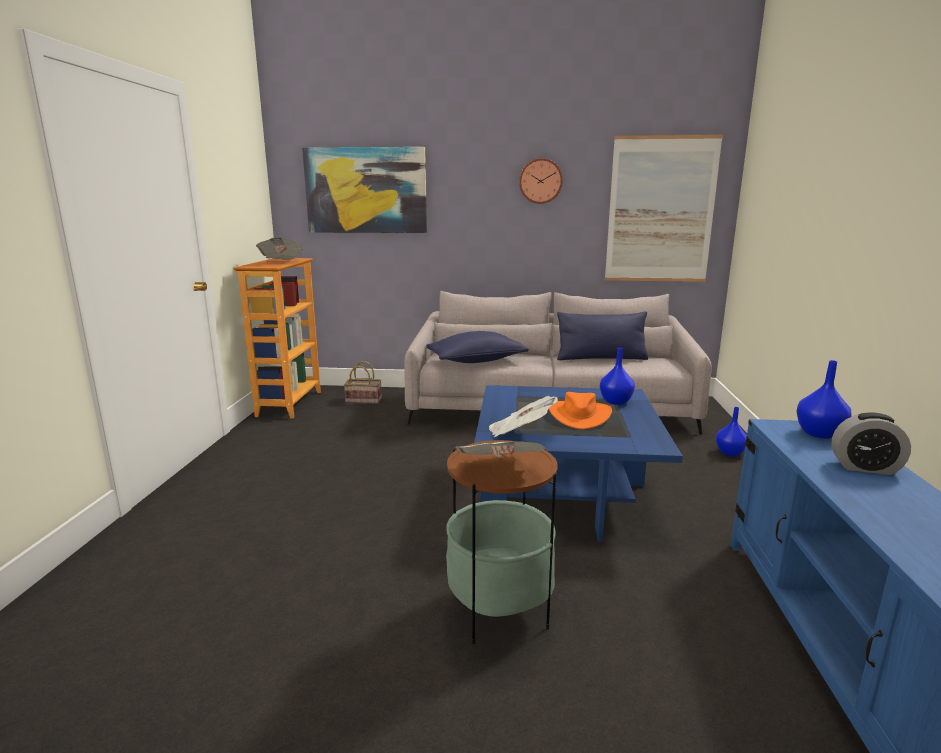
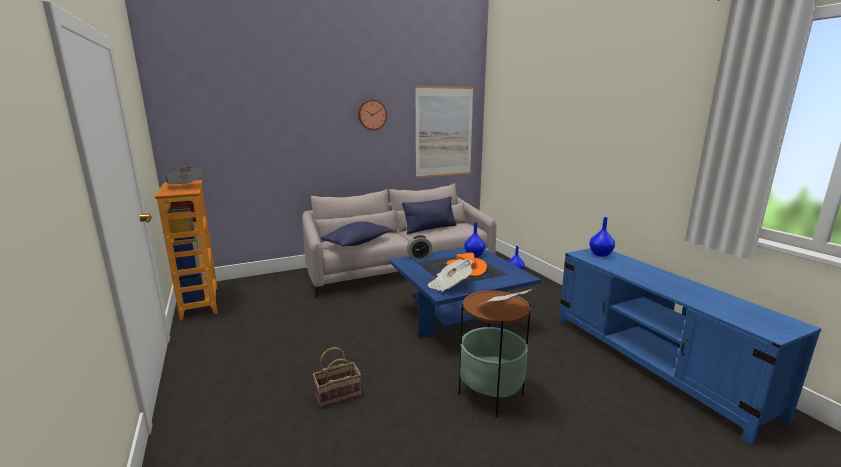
camera: 30 degrees left, 0 degrees up
(364, 400) = (262, 287): basket -> basket (339, 394)
(366, 190) = (241, 123): picture -> none
(865, 467) = (634, 267): alarm clock -> alarm clock (419, 257)

